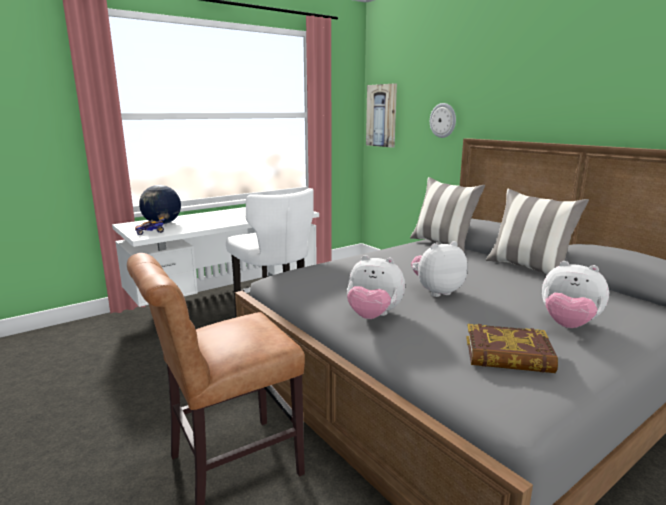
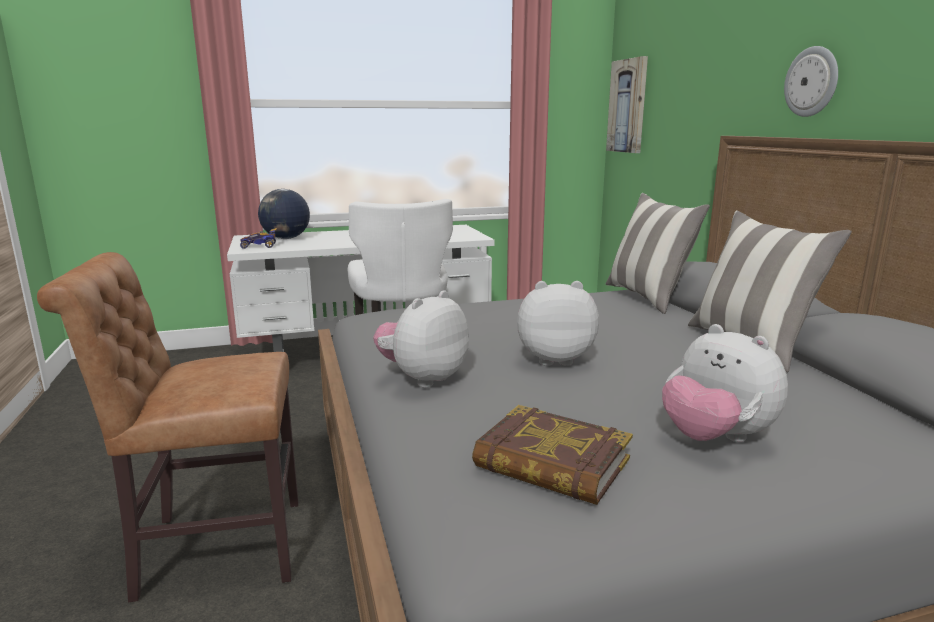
camera: 20 degrees right, 0 degrees up
(373, 316) = (423, 378): plush toy -> plush toy turned 90 degrees clockwise
(443, 120) = (701, 109): wall clock -> wall clock (812, 82)

